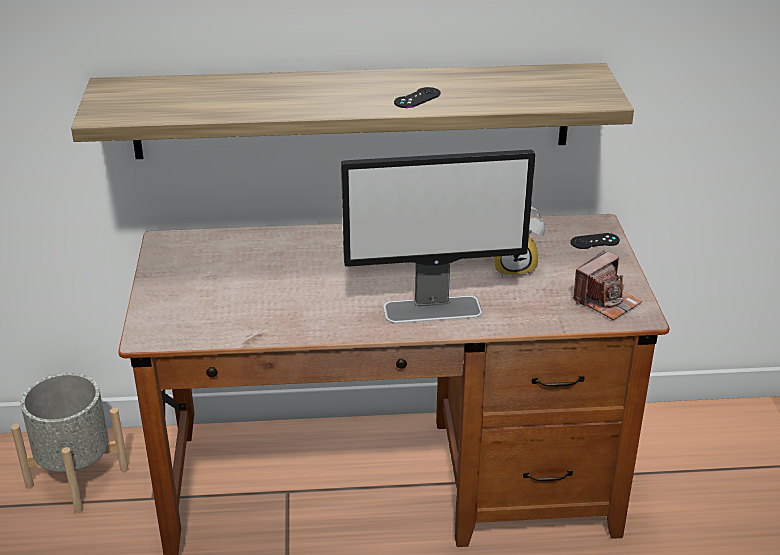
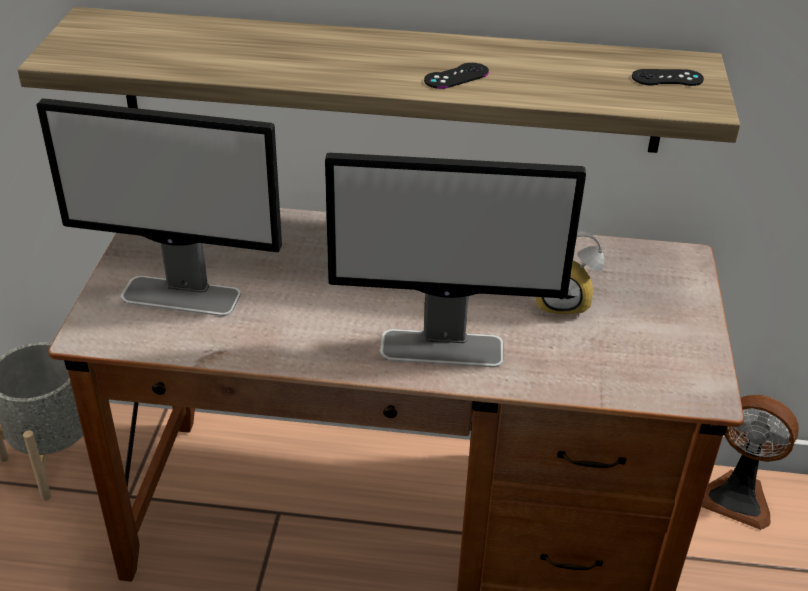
camera: 10 degrees right, 5 degrees up
(213, 299) = (182, 296): none -> monitor
(595, 241) = (675, 281): black game controller -> black game controller (667, 78)
(606, 301) = (668, 368): camera -> none
(658, 424) = (737, 497): none -> fan

